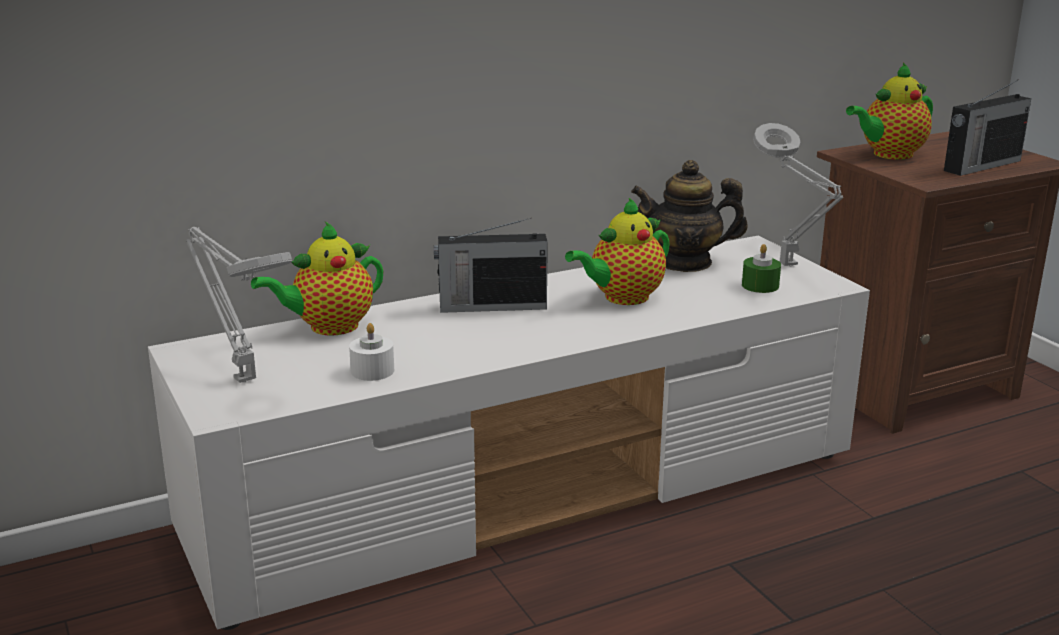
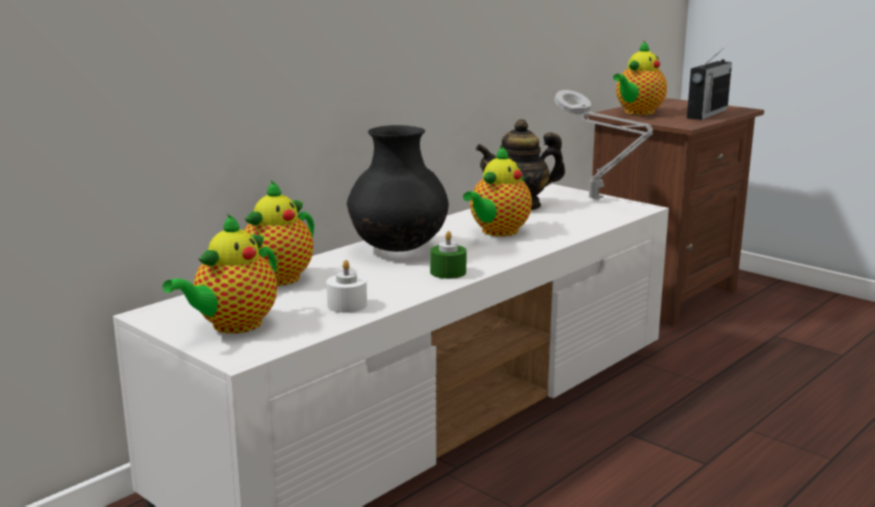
camera: 20 degrees left, 5 degrees down
(242, 378) = (232, 326): grey table lamp -> teapot
(490, 306) = (398, 249): radio -> black vase
(760, 285) = (590, 213): green candle -> green candle (448, 272)

